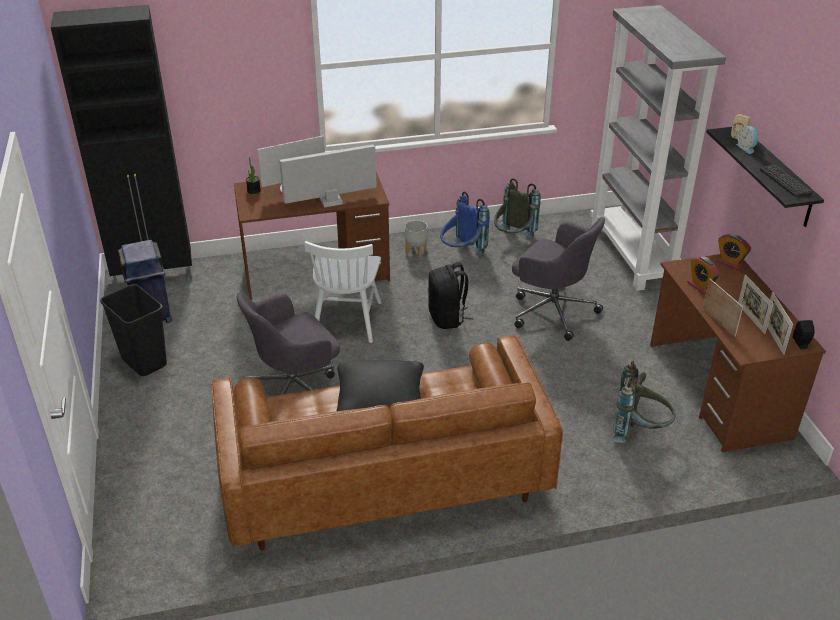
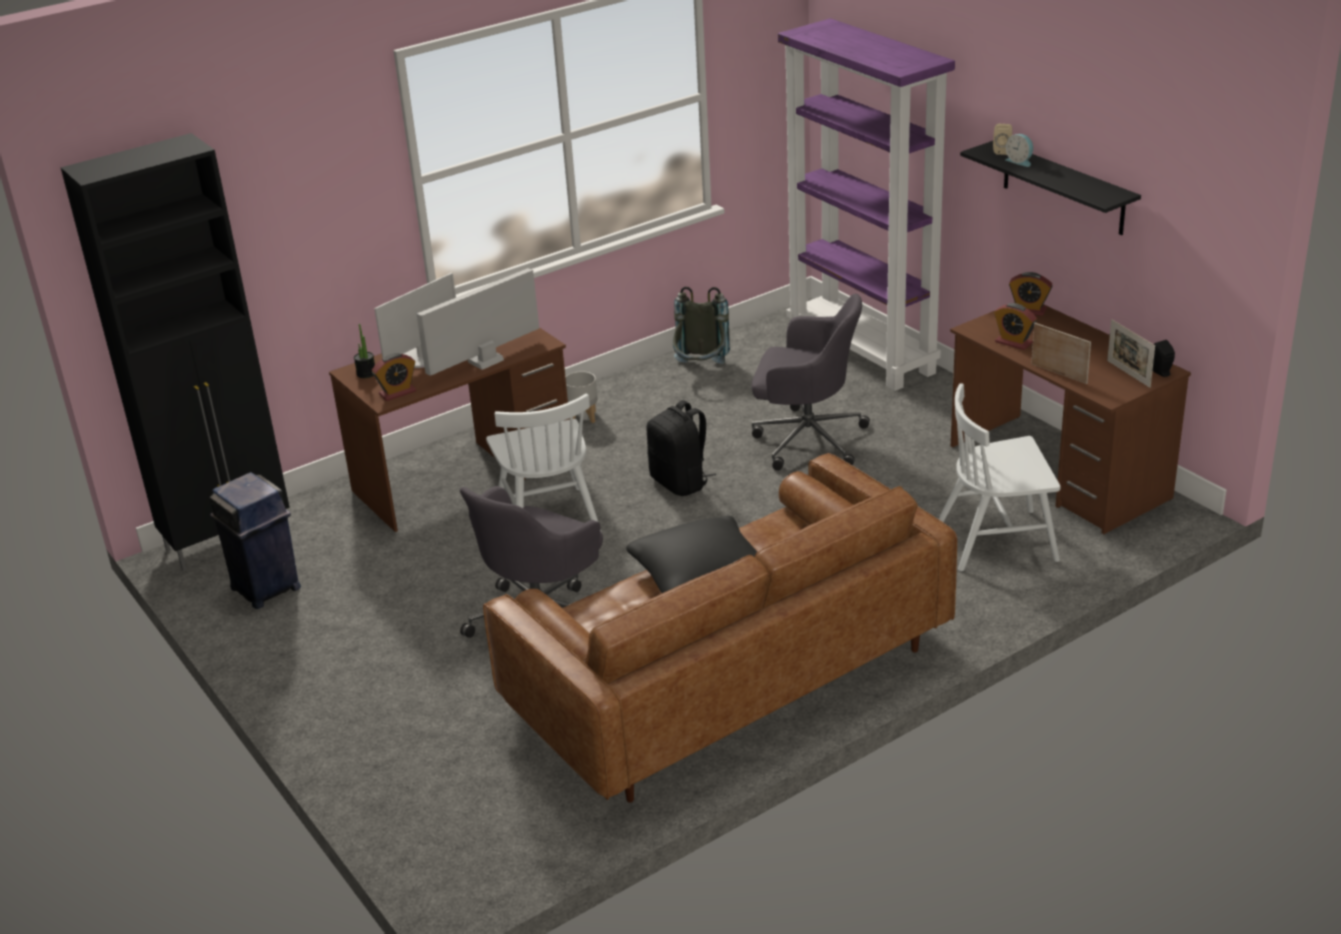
camera: 20 degrees left, 5 degrees down
(143, 362) = (299, 646): black trash can -> none
(261, 210) = (397, 393): none -> alarm clock
(461, 253) = (645, 404): blue backpack -> none
(632, 255) = (863, 352): grey bookcase -> purple bookcase
(639, 431) = (997, 540): grey backpack -> white chair
(751, 318) = (1091, 361): picture frame -> none
(785, 181) = (1087, 186): keyboard -> none

